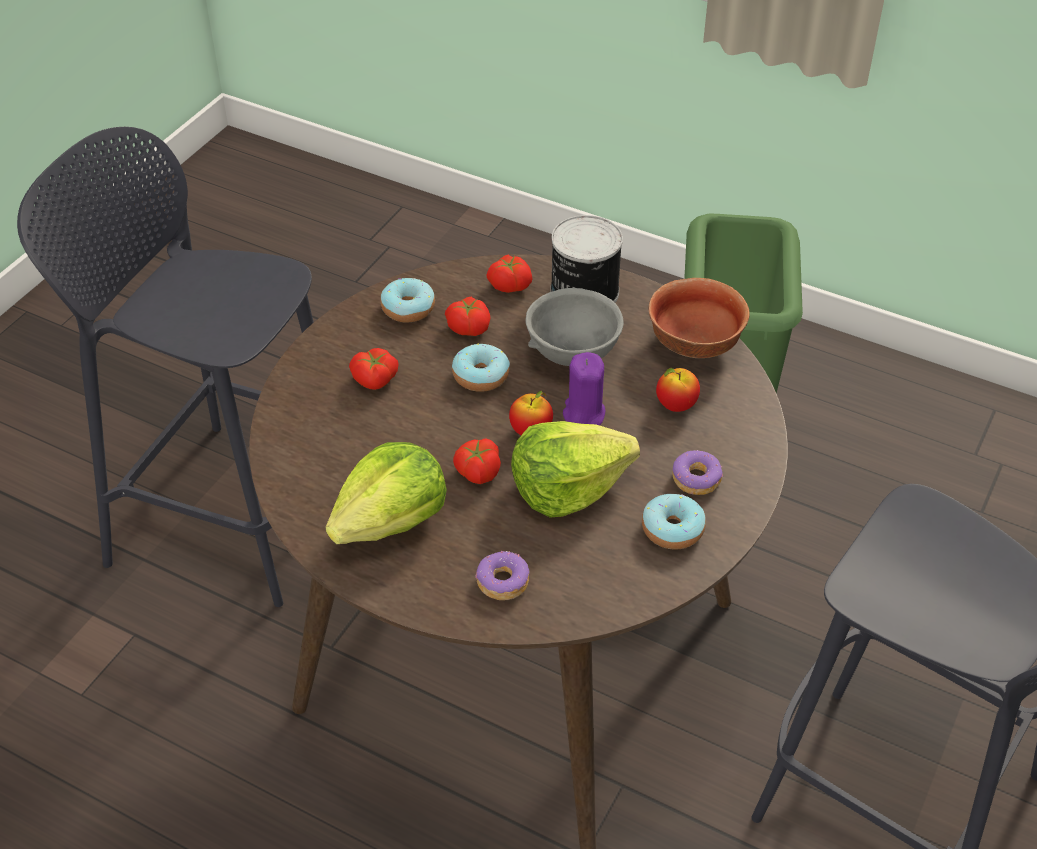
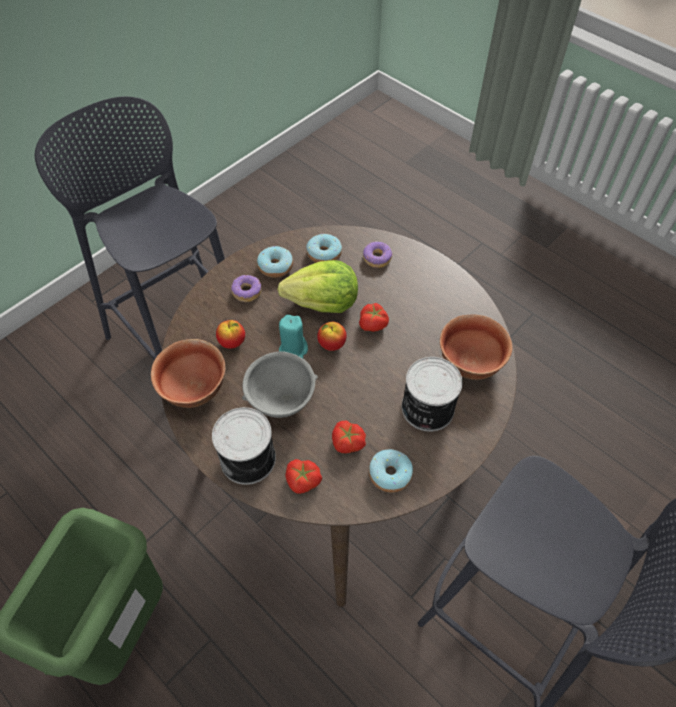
camera: 165 degrees left, 10 degrees up
(321, 448) = (469, 361): none -> bowl
(375, 380) = (426, 408): tomato -> can
(391, 521) = (431, 304): lettuce -> none
(481, 376) = (351, 395): donut -> donut (324, 254)
(583, 413) = (293, 350): purple candle -> turquoise candle

